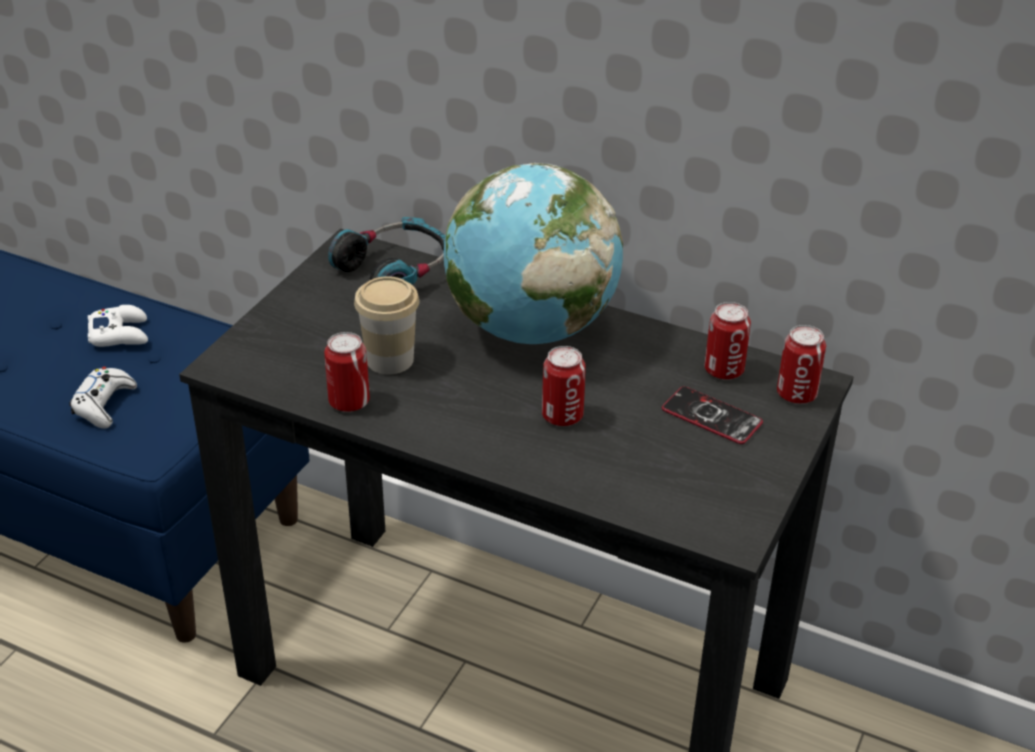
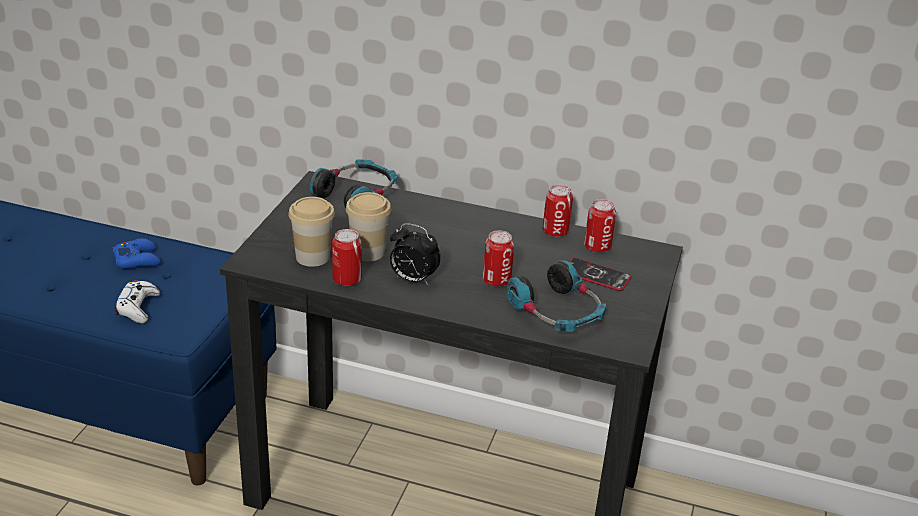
camera: 10 degrees left, 5 degrees down
(120, 334) = (137, 259): white game controller -> blue game controller
(310, 363) = (312, 257): none -> cup
(441, 408) = (412, 280): none -> alarm clock
(530, 328) = (460, 227): globe -> none
(638, 473) = (557, 312): none -> headphones
(796, 394) = (648, 259): can -> can (555, 232)

